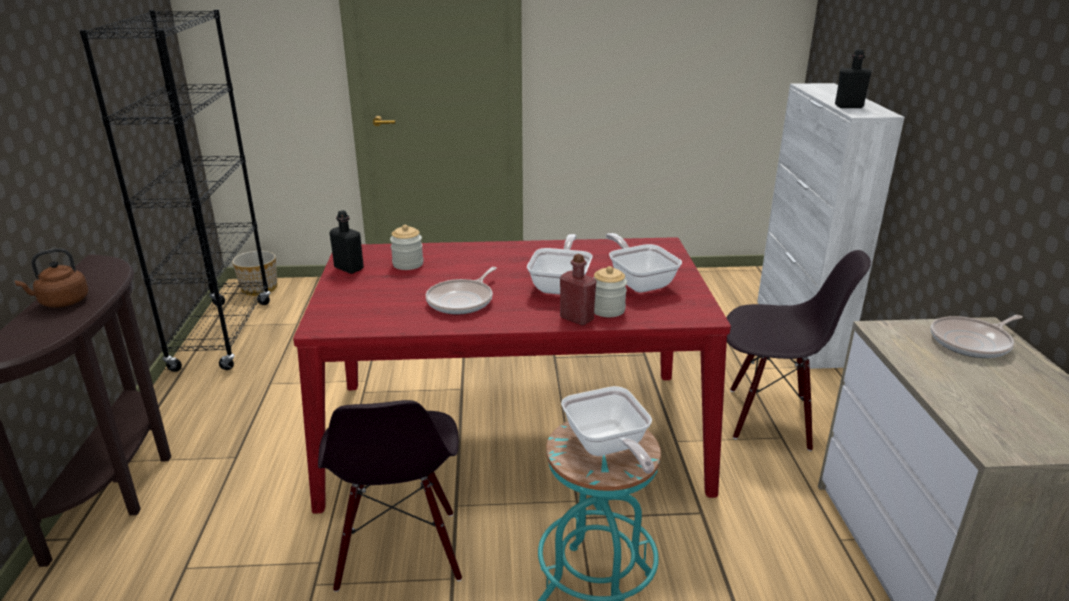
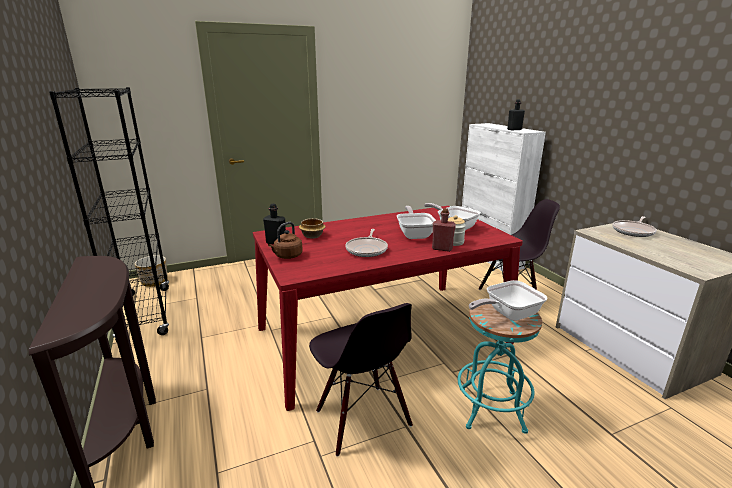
camera: 20 degrees left, 5 degrees down
(61, 302) = (85, 288): brown kettle -> brown kettle (287, 256)
(408, 264) = (312, 236): jar -> bowl
(607, 448) = (508, 314): frying pan -> frying pan turned 105 degrees clockwise

